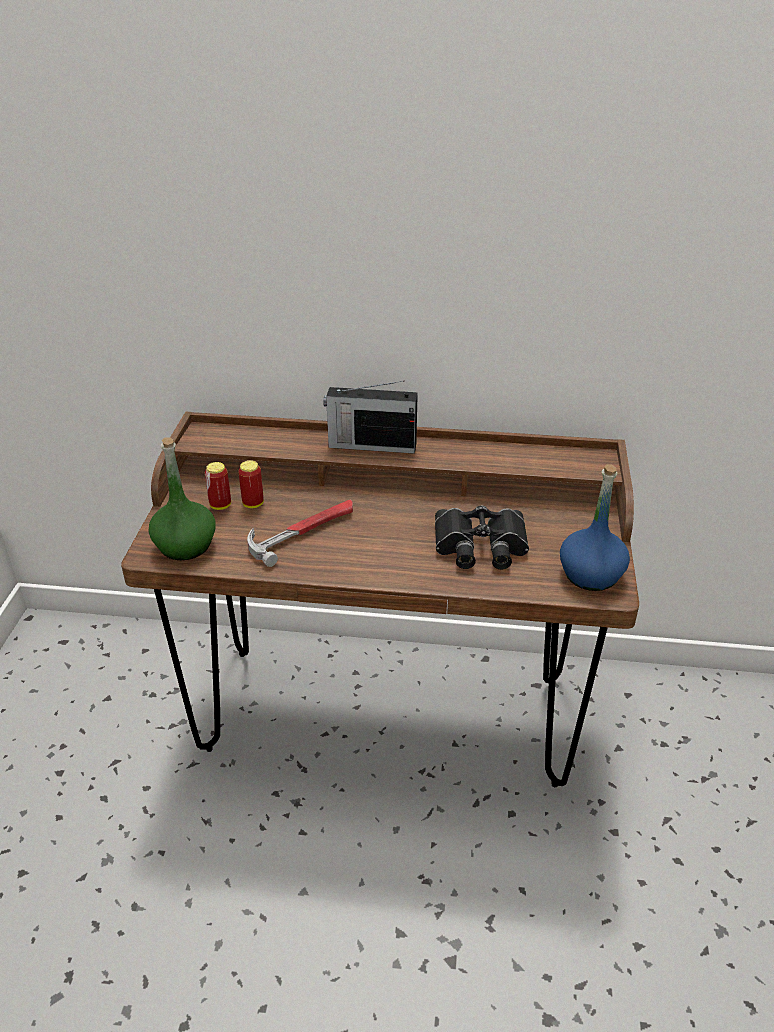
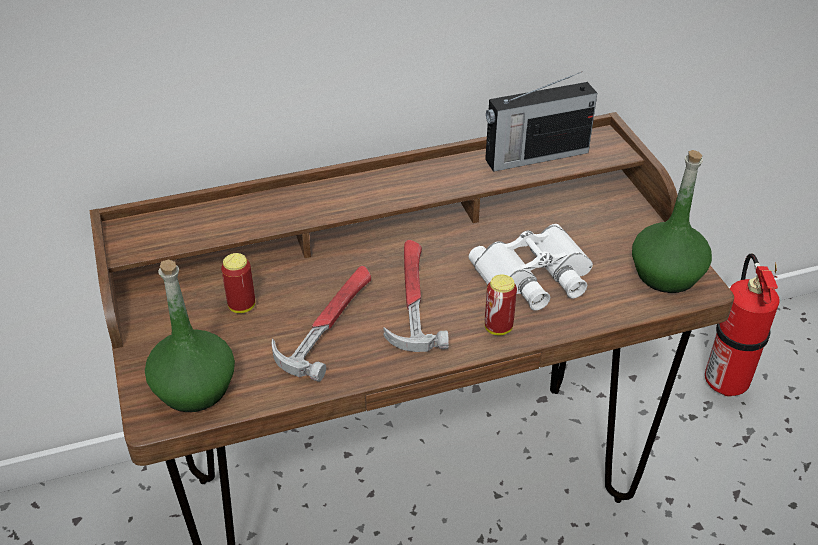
camera: 25 degrees left, 5 degrees up
(220, 505) = (202, 321): can -> can (498, 328)
(370, 445) = (351, 191): radio -> radio (534, 156)
(375, 533) = (412, 298): none -> hammer
(480, 546) = (535, 277): black binoculars -> white binoculars
(591, 574) = (666, 274): blue bottle -> green bottle
(712, 725) = (724, 380): none -> fire extinguisher

